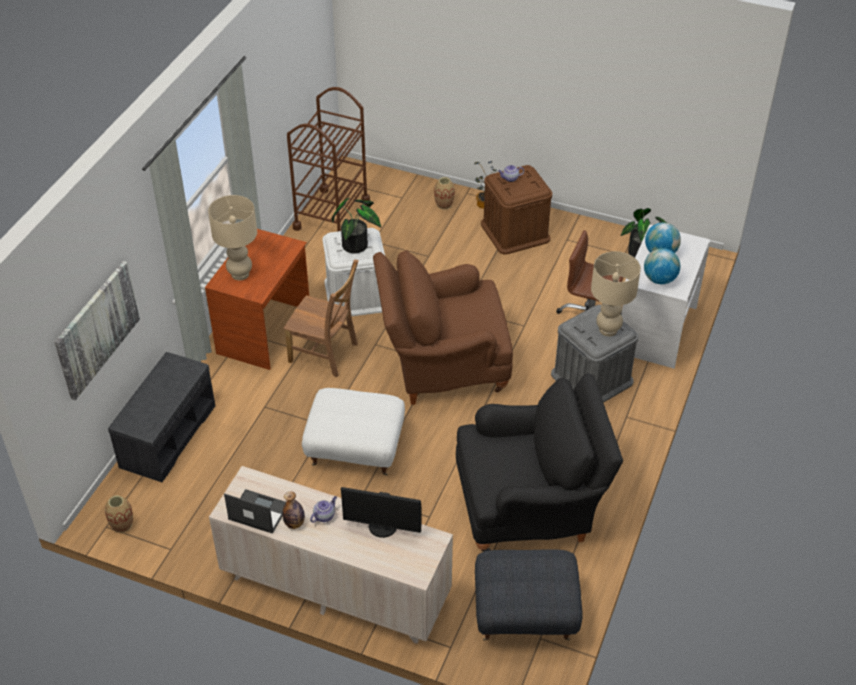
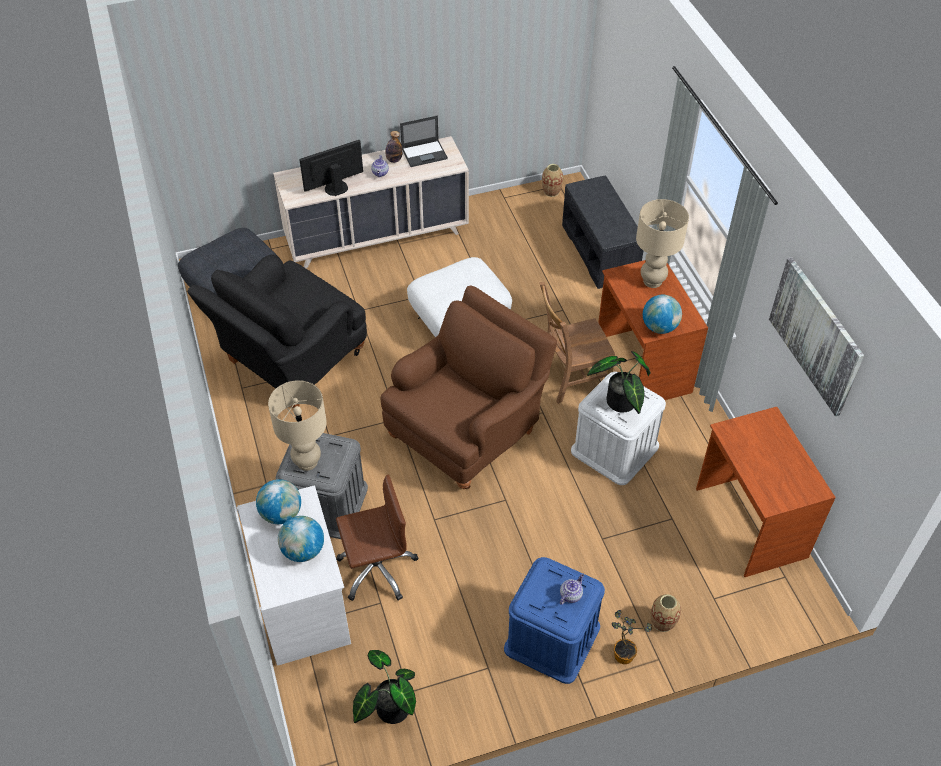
camera: 140 degrees right, 5 degrees up
(97, 329) = (630, 110): picture -> picture (815, 335)
(281, 244) = (659, 327): none -> globe
(331, 214) = (749, 522): brown cart -> brown desk
(515, 231) = (552, 638): brown storage box -> blue storage box

